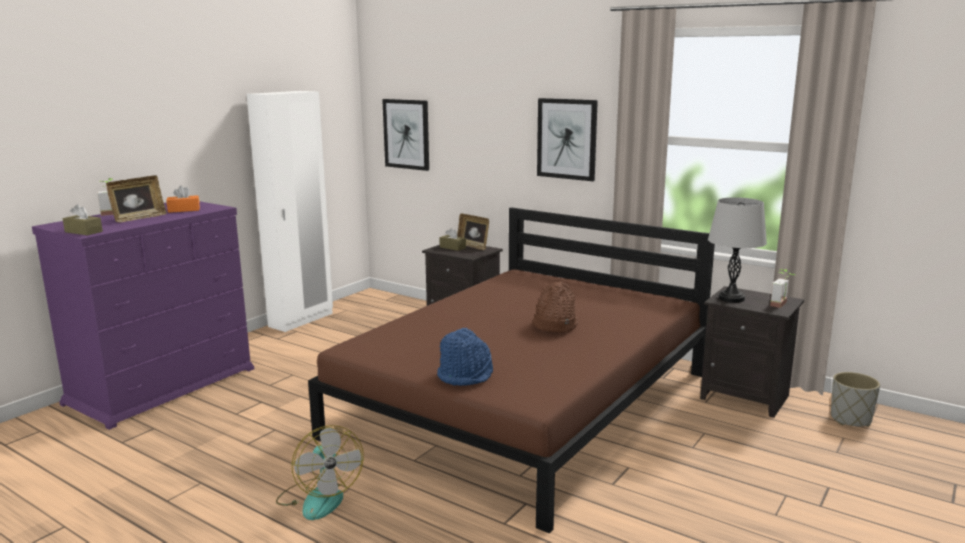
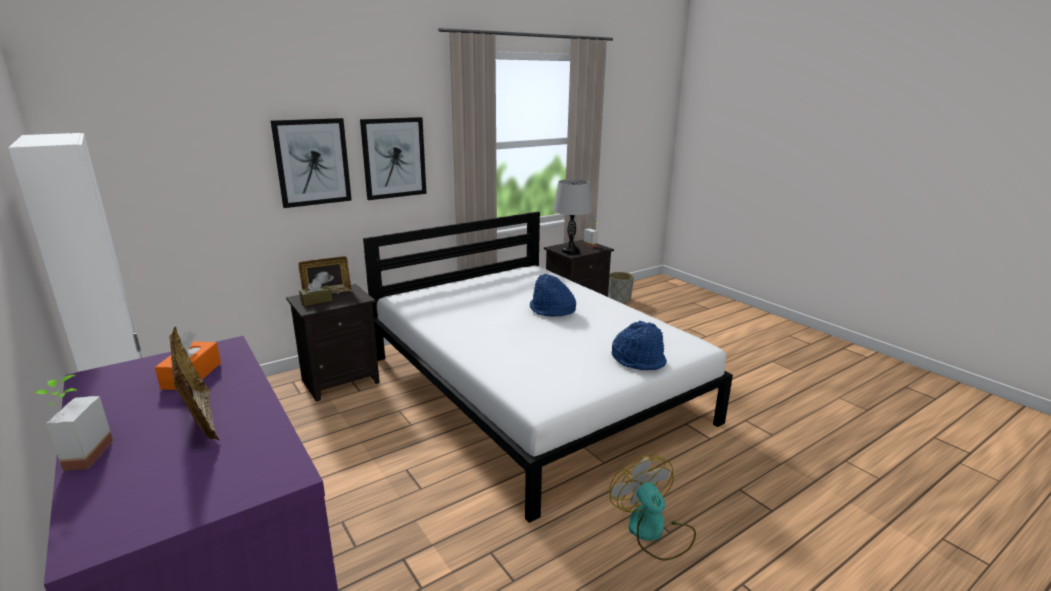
camera: 70 degrees left, 5 degrees up
(83, 232) = (256, 481): brown tissue box -> none
(319, 497) = (653, 531): fan -> fan turned 105 degrees counterclockwise
(406, 134) = (156, 184): picture -> picture (312, 162)
(526, 404) = (533, 388): brown bed -> white bed
(554, 325) = (551, 310): brown hat -> blue hat

